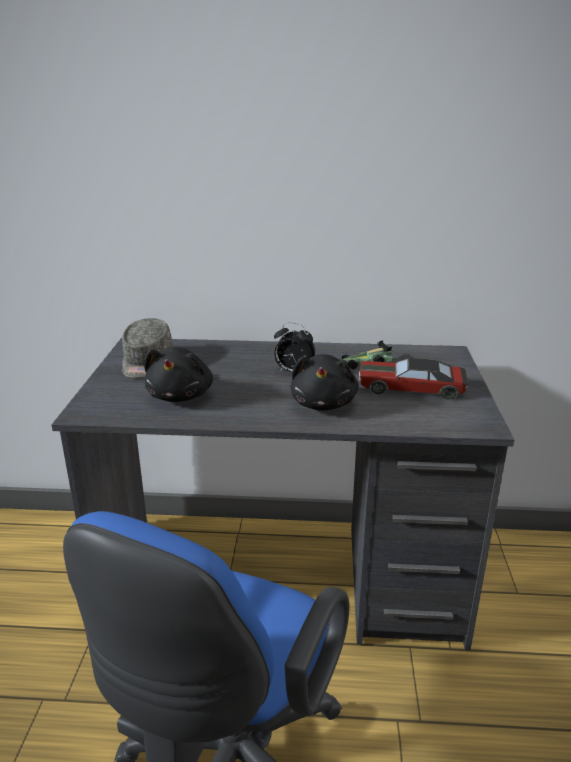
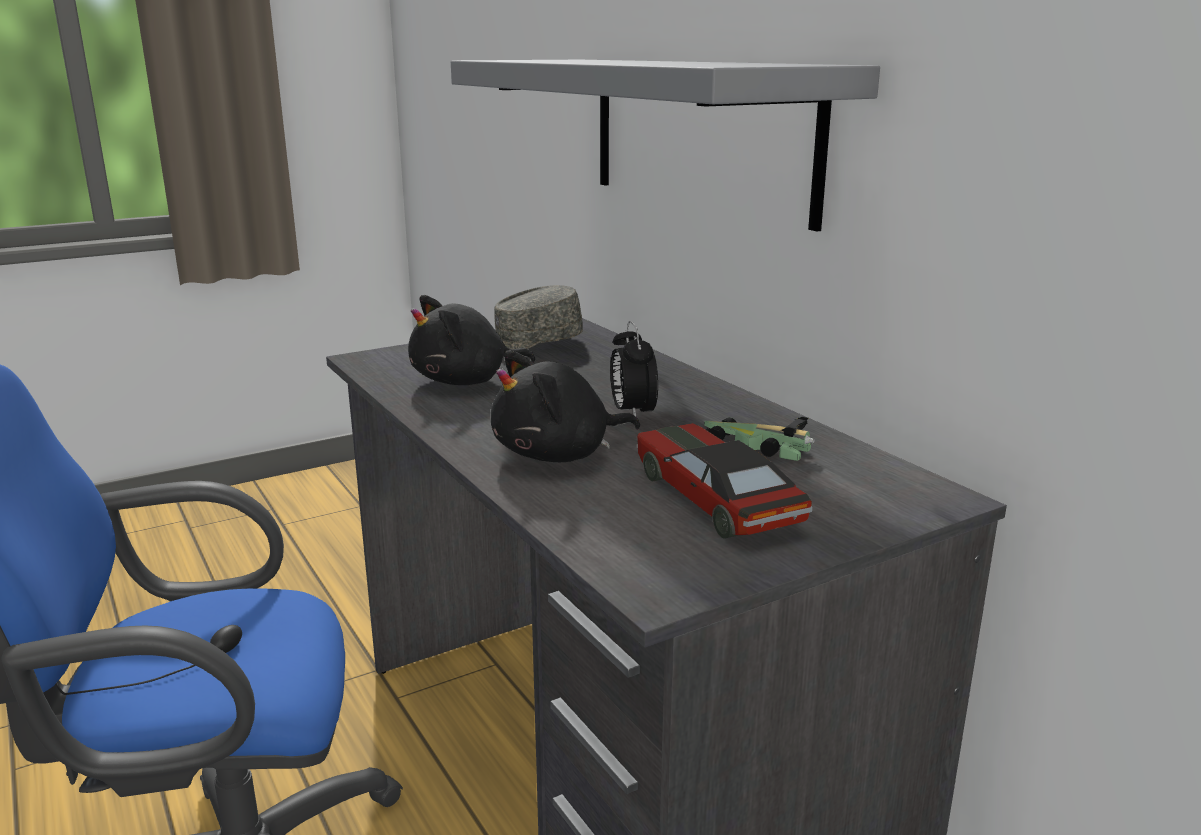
camera: 55 degrees right, 5 degrees down
(230, 207) = (698, 134): none -> grey shelf

